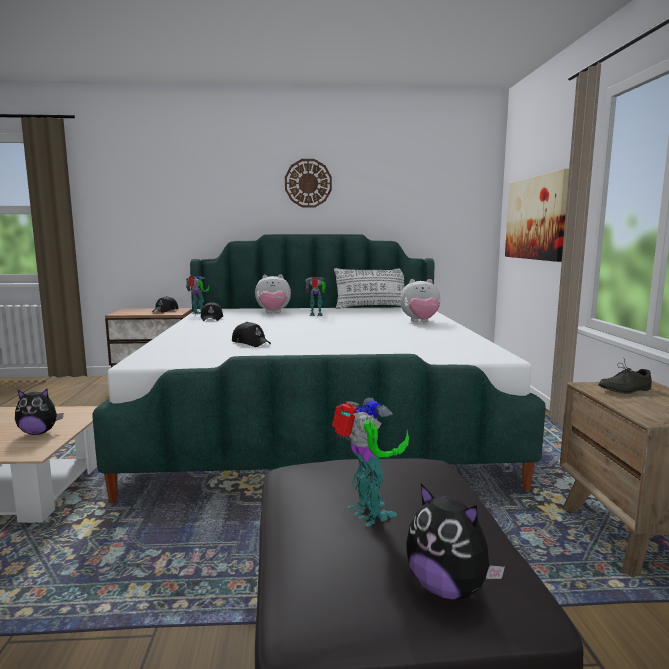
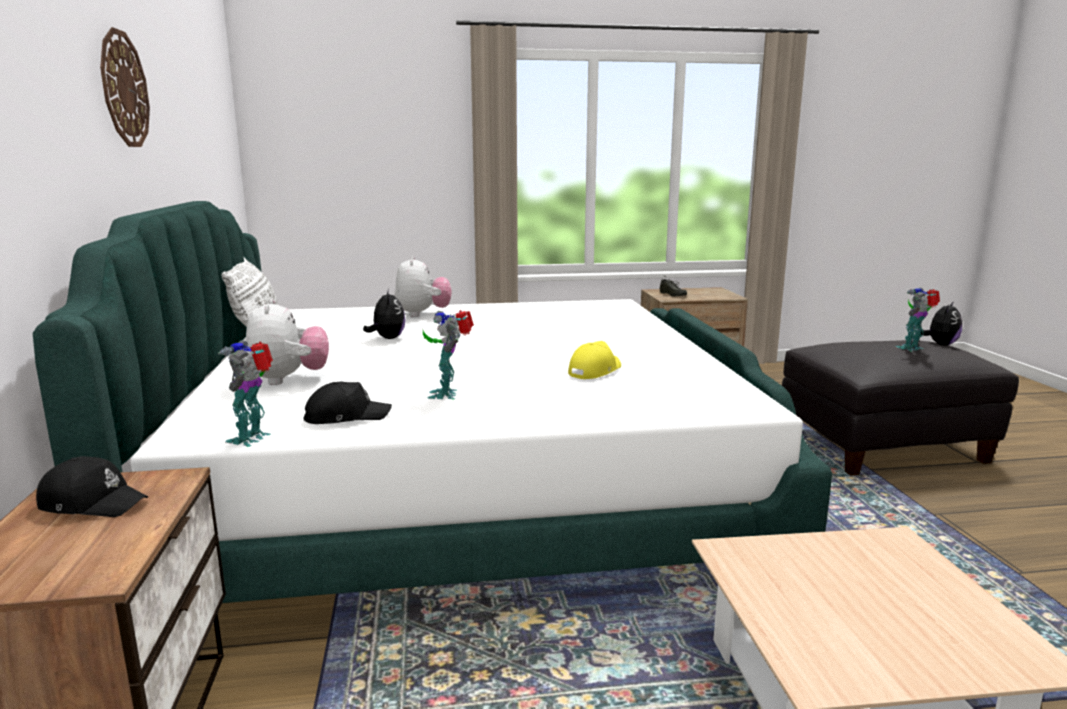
camera: 95 degrees left, 5 degrees up
(39, 433) = (844, 562): plush toy -> plush toy (387, 338)
(251, 343) = (594, 371): black cap -> yellow cap
(316, 315) = (336, 354): toy robot -> toy robot (447, 394)
(535, 218) = (364, 167): picture -> none

